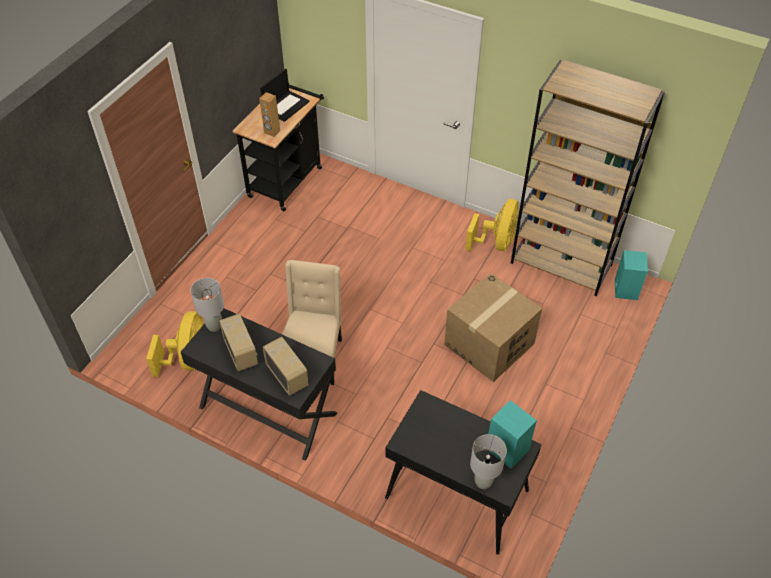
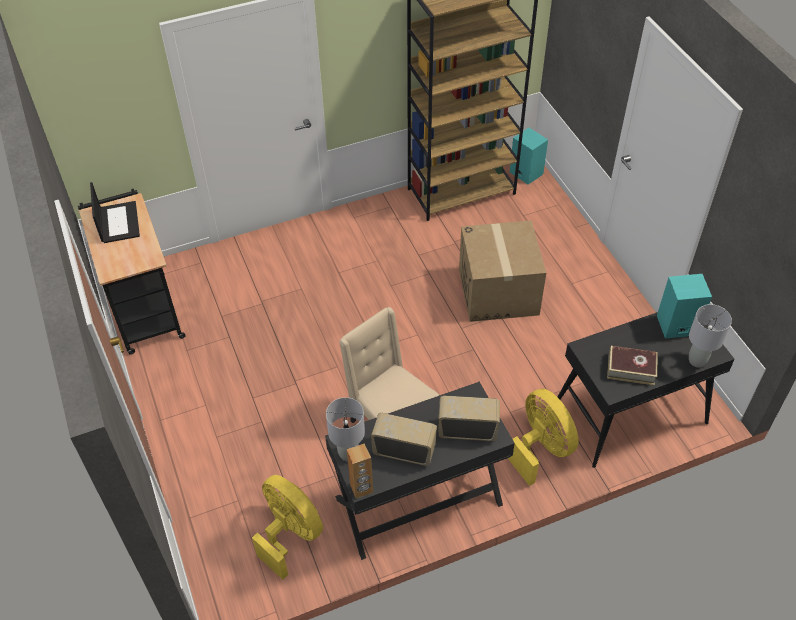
camera: 50 degrees left, 0 degrees up
(272, 132) = (142, 254): brown speaker -> brown speaker (361, 488)
(433, 442) = (631, 369): none -> book
(496, 243) = (395, 214): yellow fan -> yellow fan (541, 448)

